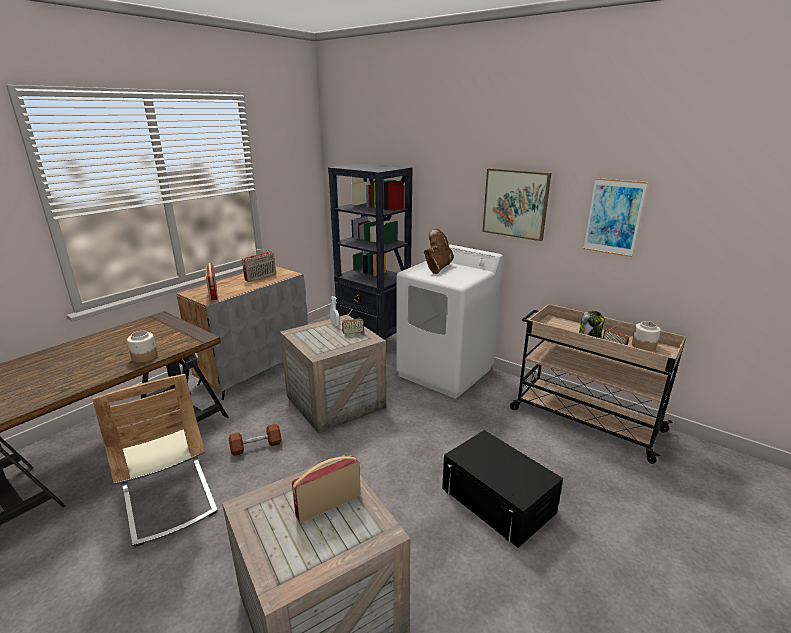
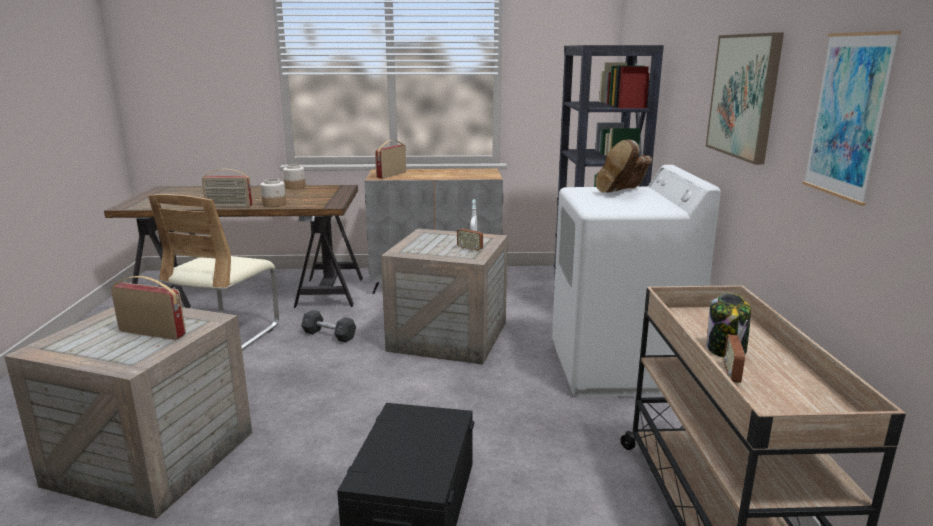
camera: 50 degrees right, 5 degrees down
(256, 446) = (329, 335): brown dumbbell -> grey dumbbell
(261, 277) = (458, 174): radio -> radio (228, 207)
(437, 267) = (623, 193): brown boot -> brown boot turned 150 degrees clockwise
(643, 346) = (804, 399): jar -> jar (295, 187)

